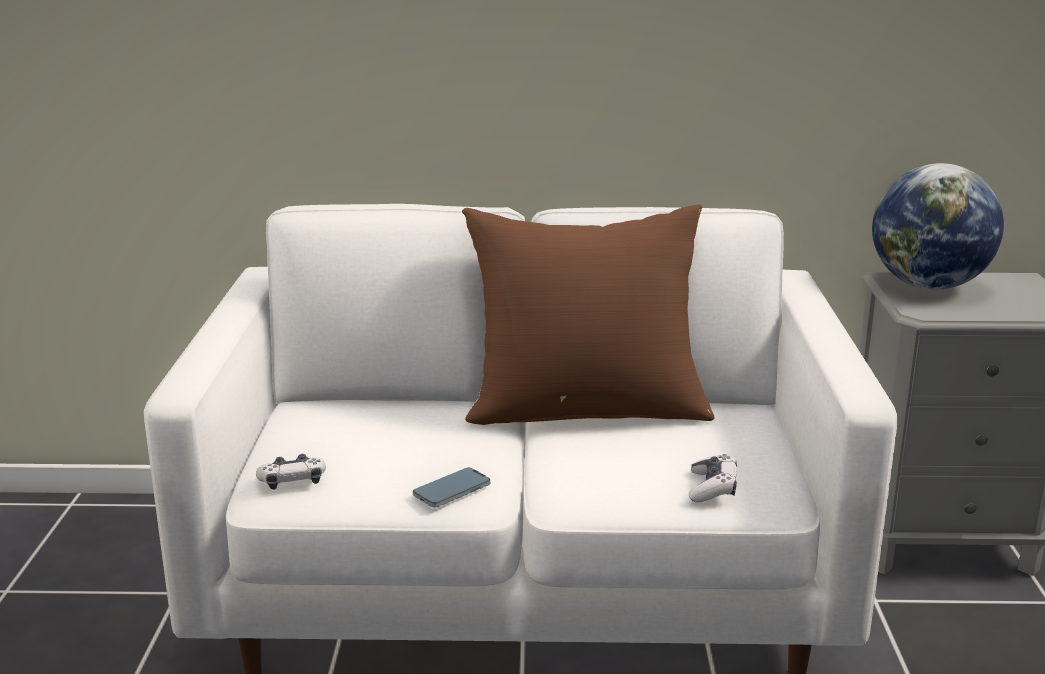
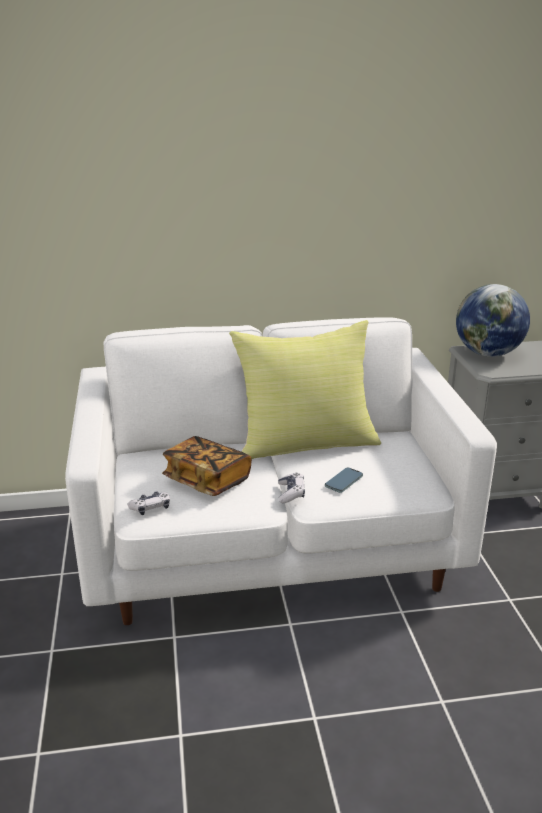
camera: 10 degrees left, 5 degrees up
(401, 450) = (207, 480): none -> book
(451, 491) = (247, 505): phone -> phone (343, 482)
(586, 408) = (306, 443): brown pillow -> yellow pillow
(712, 488) = (393, 488): game controller -> game controller (291, 493)

